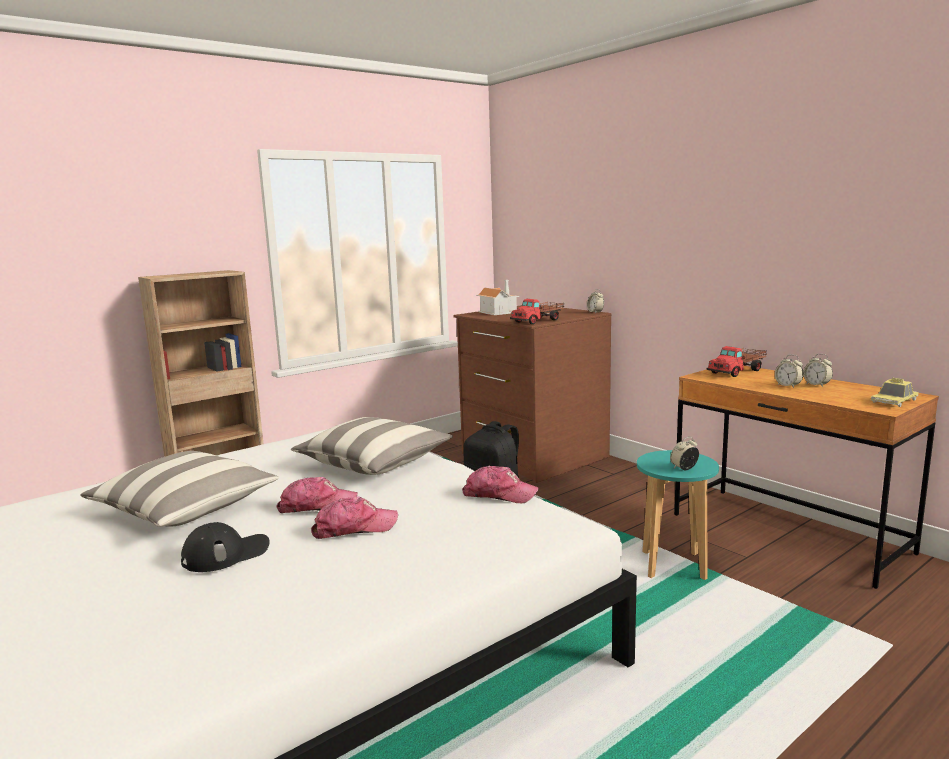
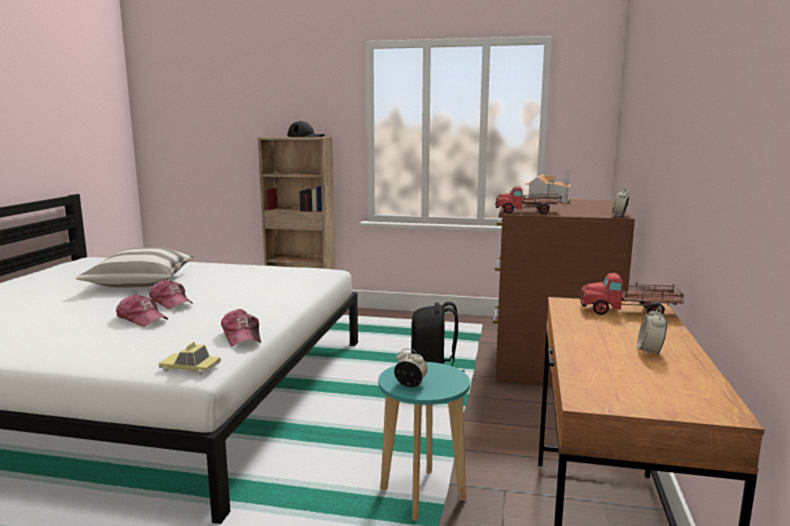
camera: 50 degrees right, 0 degrees up
(226, 554) = (82, 306): black cap -> black cap (306, 136)
(374, 463) = (265, 294): pillow -> none
(788, 386) = (610, 340): alarm clock -> none
(894, 401) = (652, 401): toy car -> toy car (190, 368)

